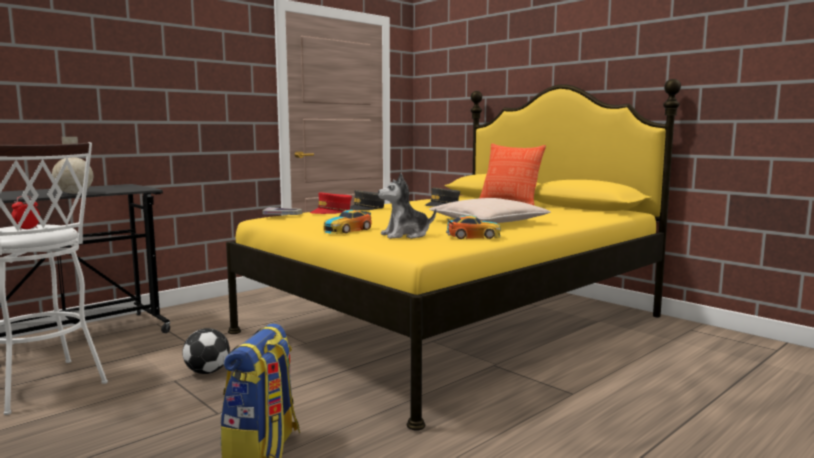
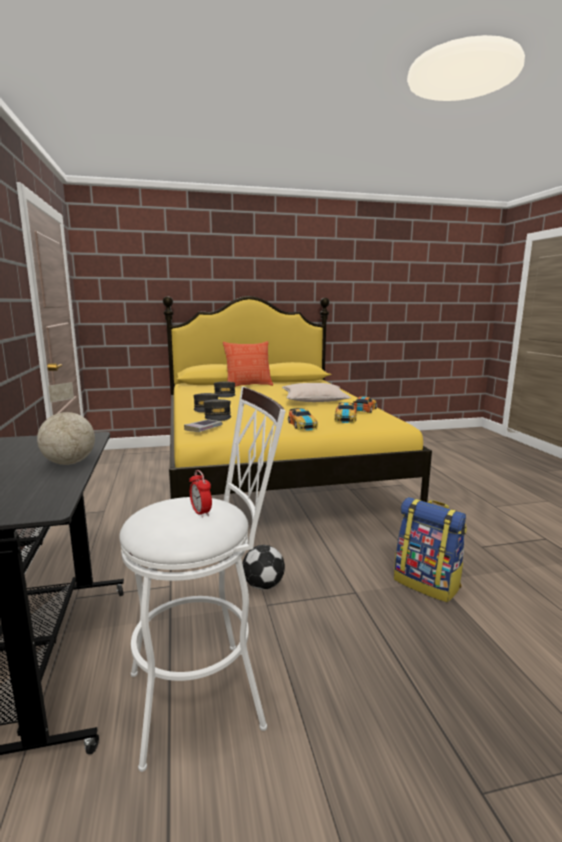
camera: 60 degrees left, 5 degrees up
(331, 211) = (218, 416): red cap -> grey cap
(406, 235) = (345, 418): plush toy -> toy car

